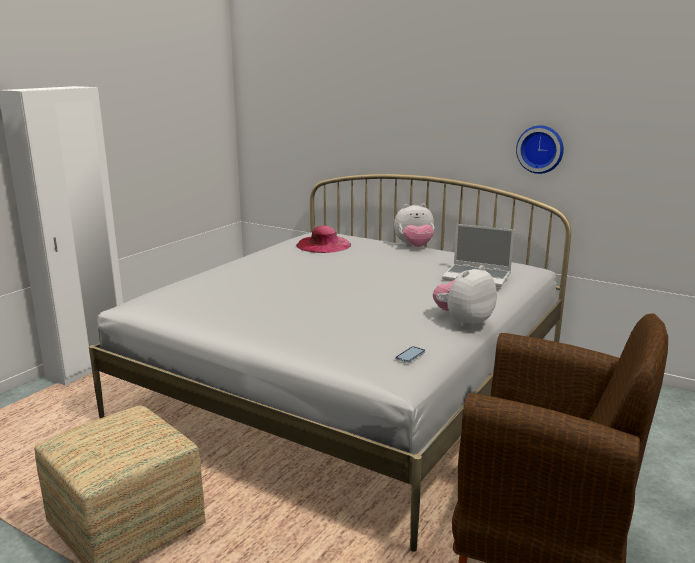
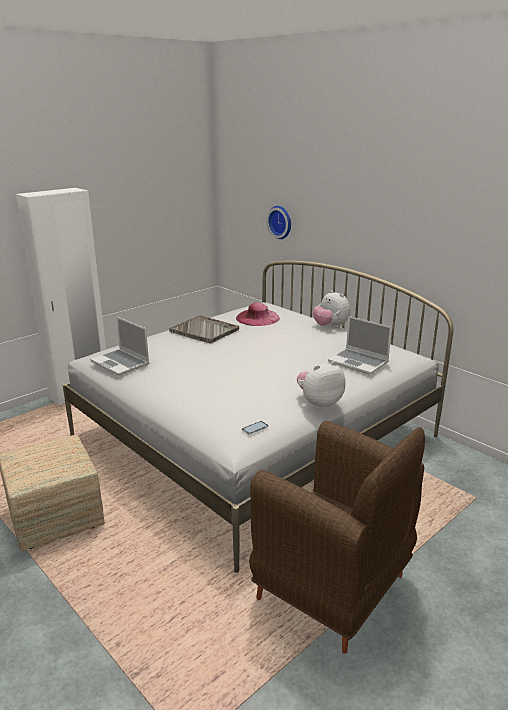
camera: 15 degrees right, 5 degrees up
(181, 305) = (121, 363): none -> laptop
(267, 262) = (204, 331): none -> grey tray
(414, 247) = (330, 326): plush toy -> plush toy turned 45 degrees clockwise
(540, 149) = (434, 256): wall clock -> wall clock (281, 222)

